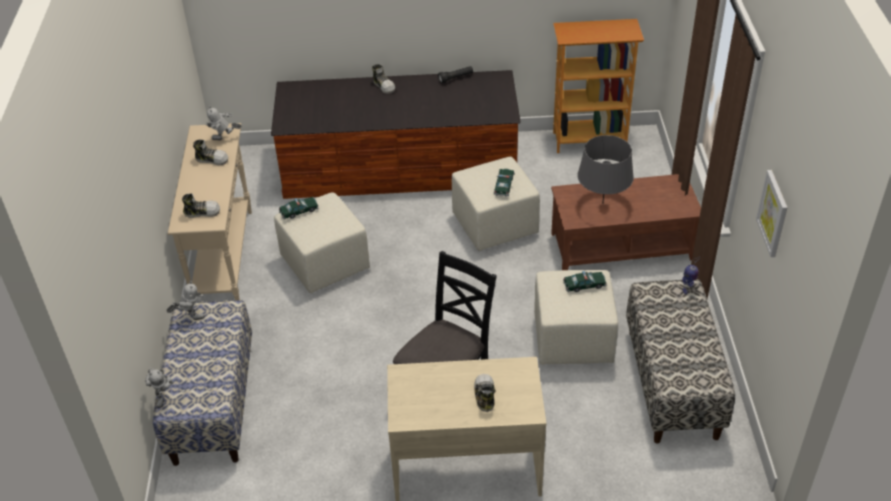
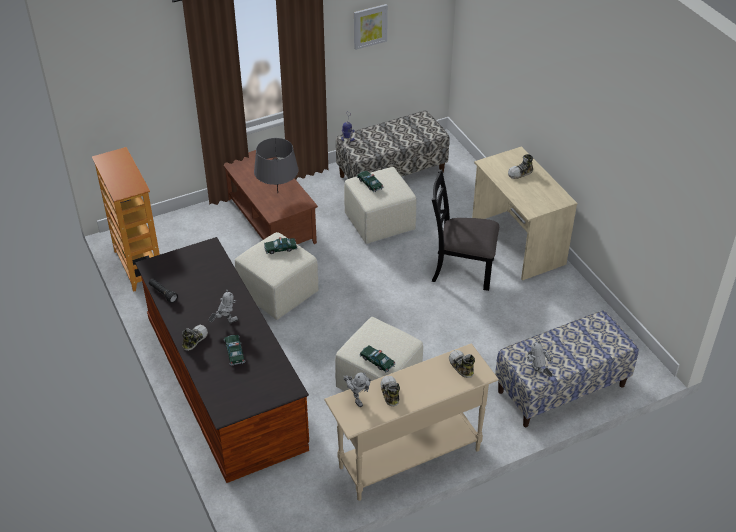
camera: 115 degrees left, 0 degrees up
(164, 396) = (615, 351): toy robot -> toy robot (225, 322)
(351, 104) = (234, 352): none -> toy car

